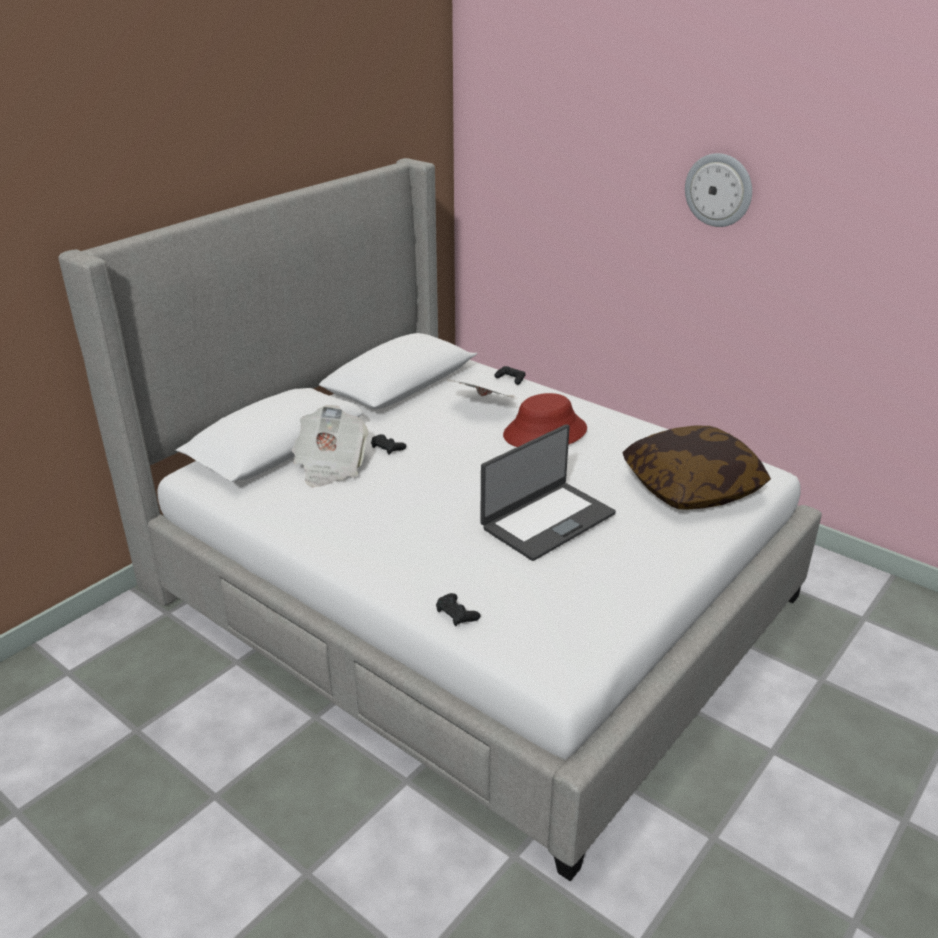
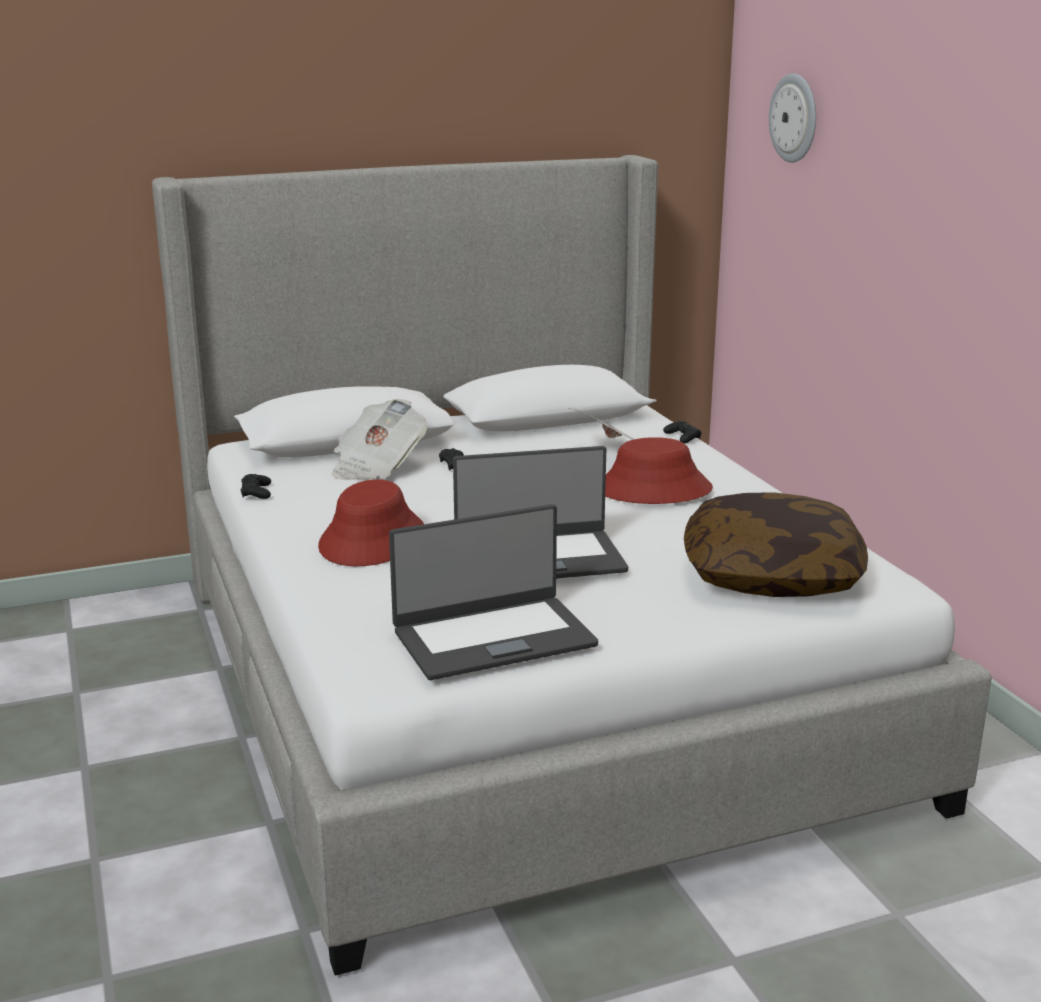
camera: 30 degrees right, 10 degrees down
(412, 540) = (373, 540): none -> red hat
(456, 614) = (333, 607): black game controller -> black game controller (256, 492)
(597, 602) = (493, 637): none -> laptop
(719, 190) = (967, 202): wall clock -> wall clock (794, 118)

